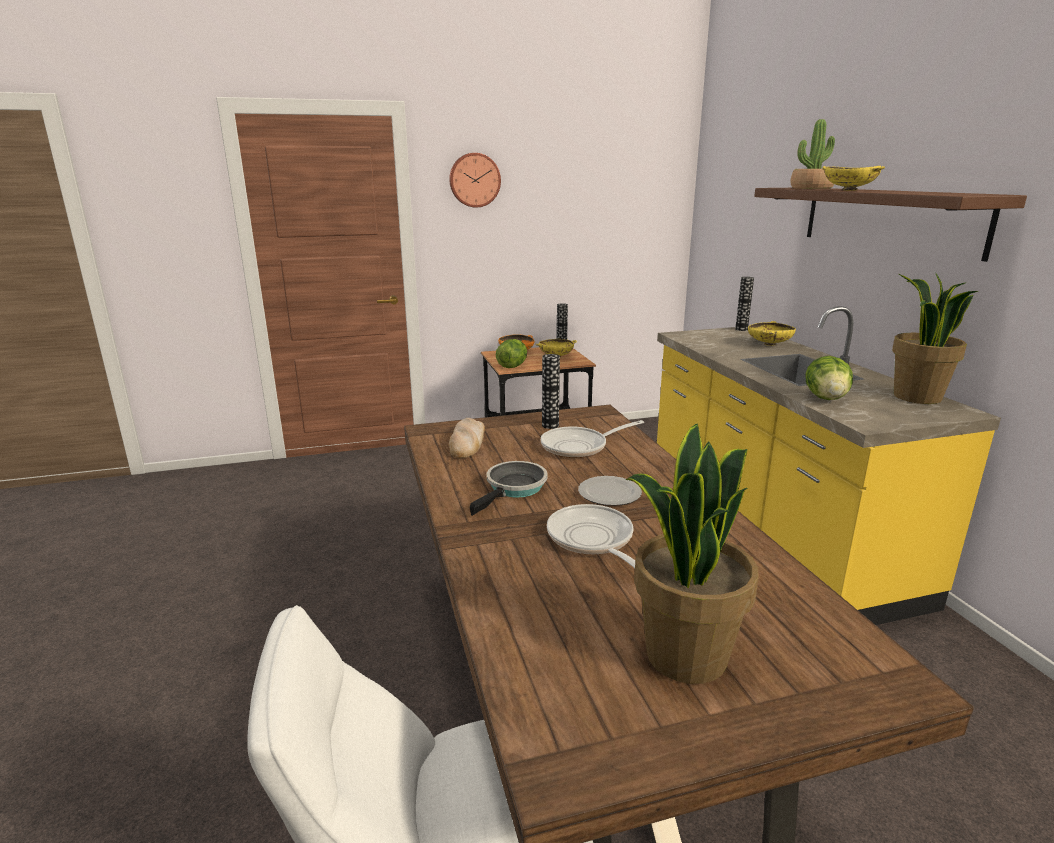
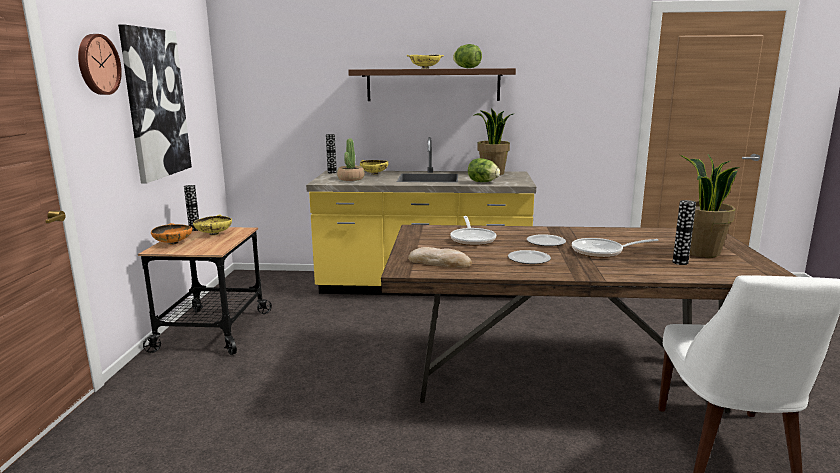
camera: 70 degrees left, 5 degrees down
(512, 366) = (213, 249): lettuce -> lettuce (467, 68)
(514, 488) = (529, 259): frying pan -> plate
(550, 425) = (428, 240): vase -> vase (680, 262)
(559, 218) = (155, 103): none -> picture
(811, 188) = (386, 68): potted plant -> potted plant (351, 179)

